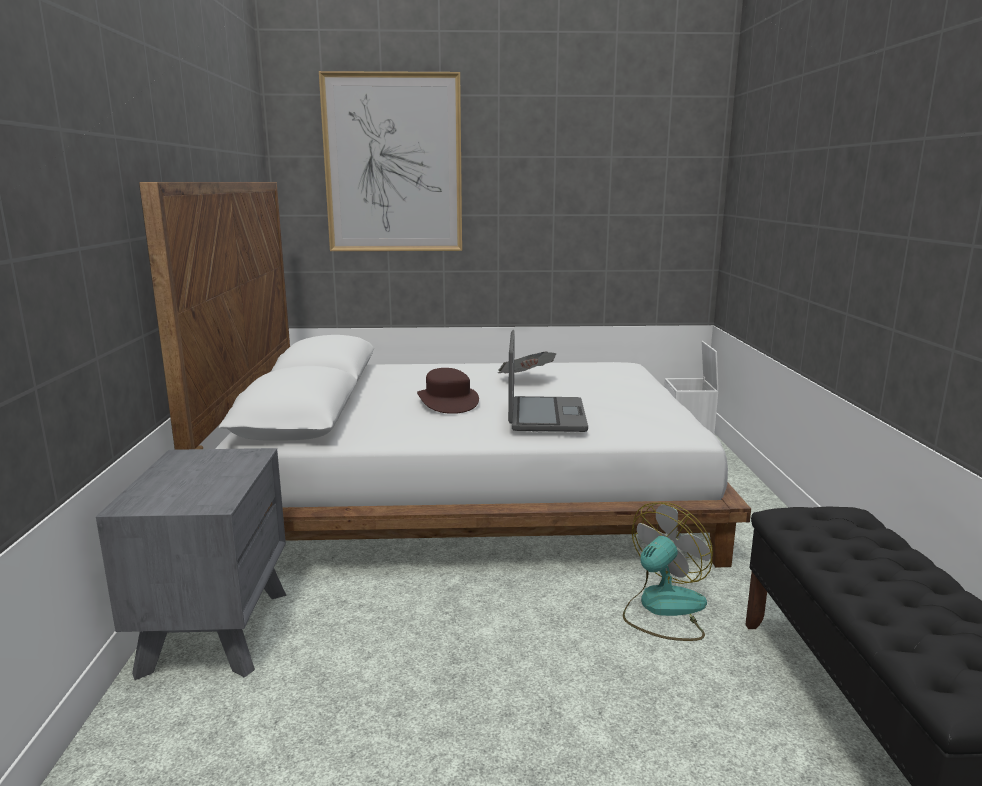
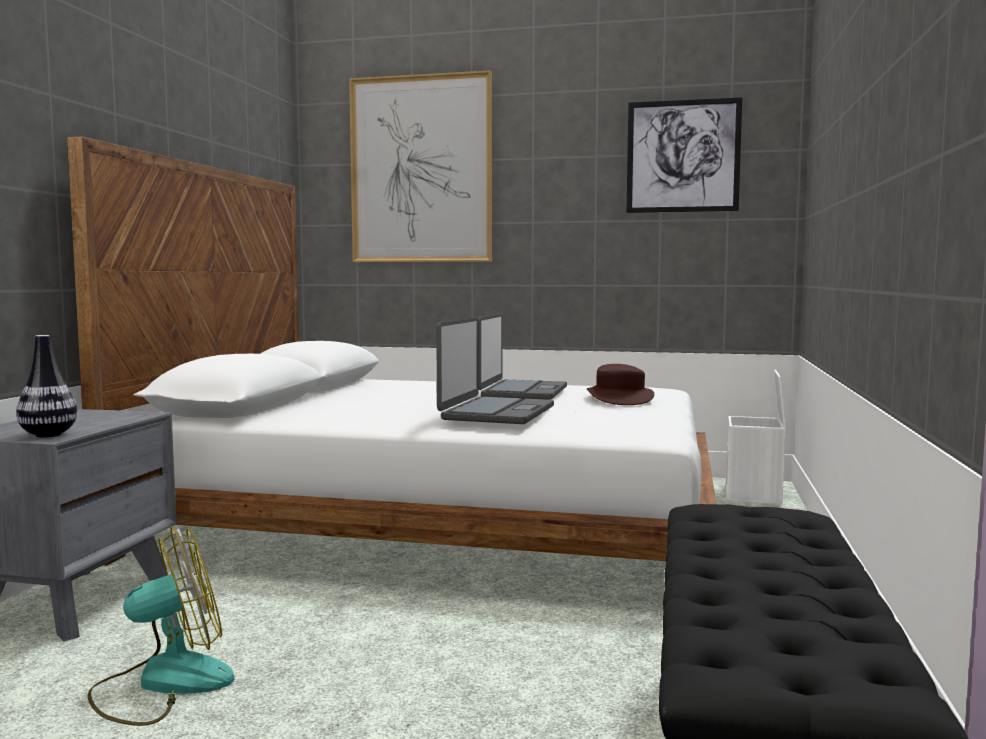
camera: 15 degrees right, 10 degrees down
(207, 499) = (49, 435): none -> vase
(448, 401) = (409, 401): brown hat -> brown hat (620, 398)
(526, 379) = (522, 392): newspaper -> laptop
(629, 159) = (683, 156): none -> picture
(663, 609) = (577, 642): fan -> fan (163, 683)

